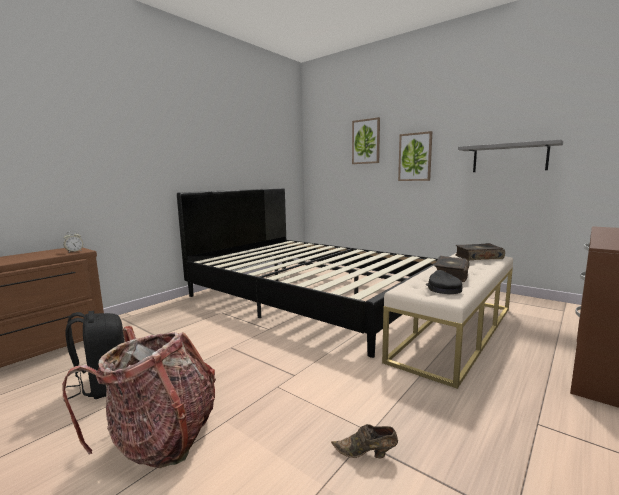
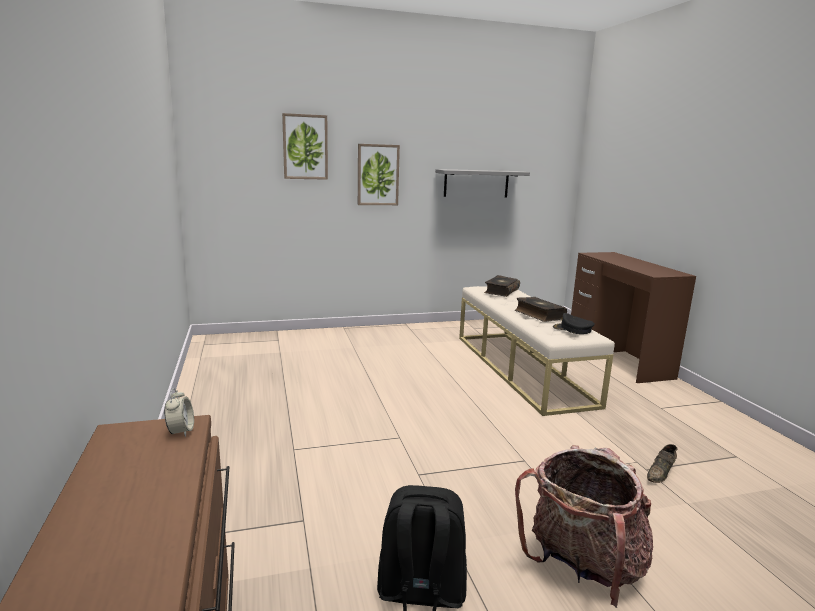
camera: 55 degrees left, 5 degrees up
(312, 297) = (343, 383): black bed -> none

